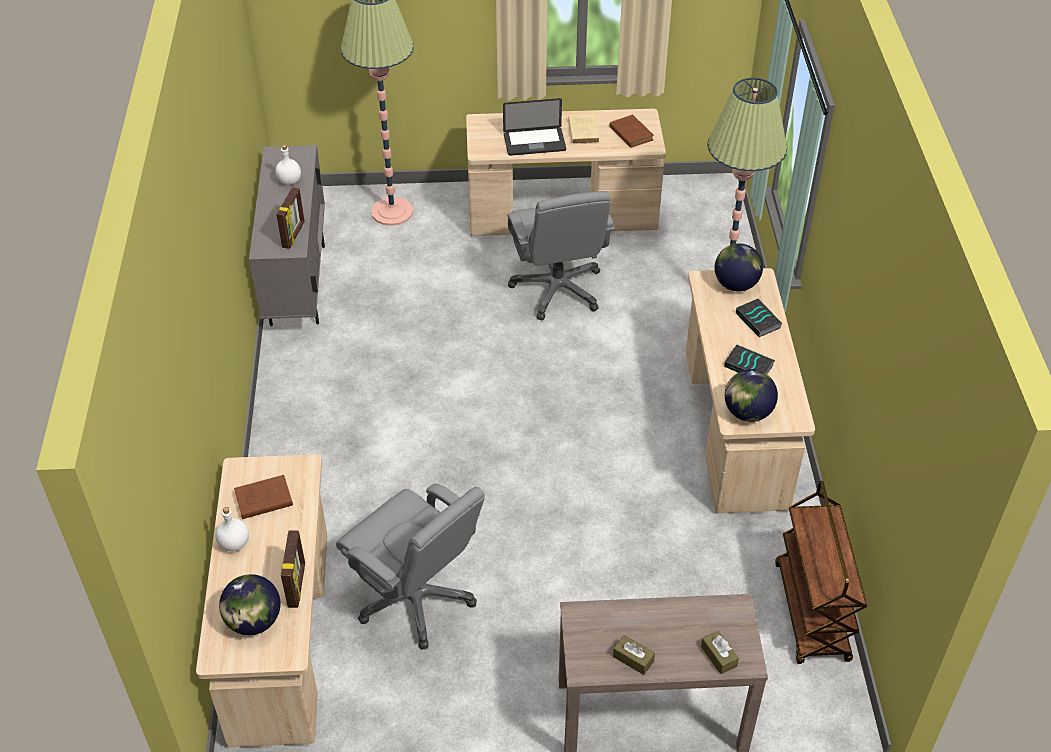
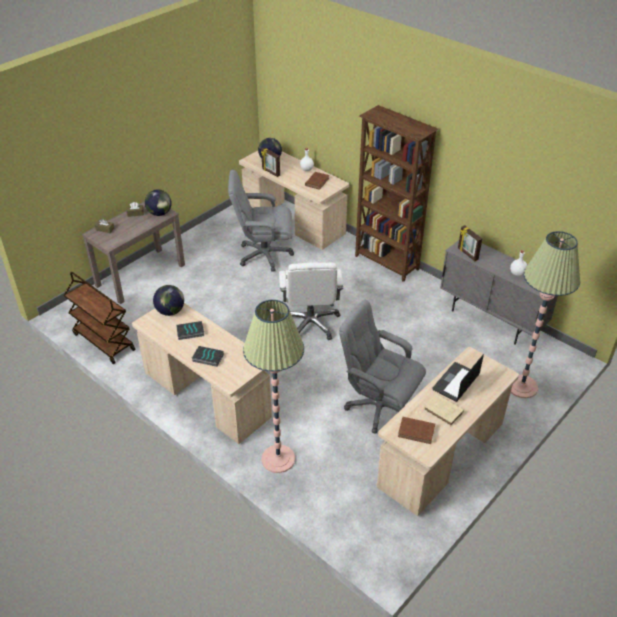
camera: 135 degrees right, 5 degrees down
(278, 444) = (386, 263): none -> brown bookcase
(501, 431) = (310, 323): none -> white office chair
(735, 284) = (239, 370): globe -> globe (160, 213)

